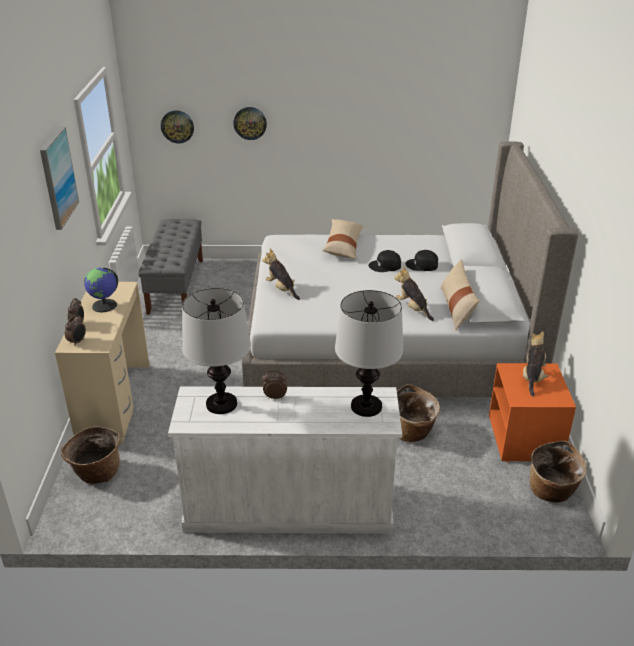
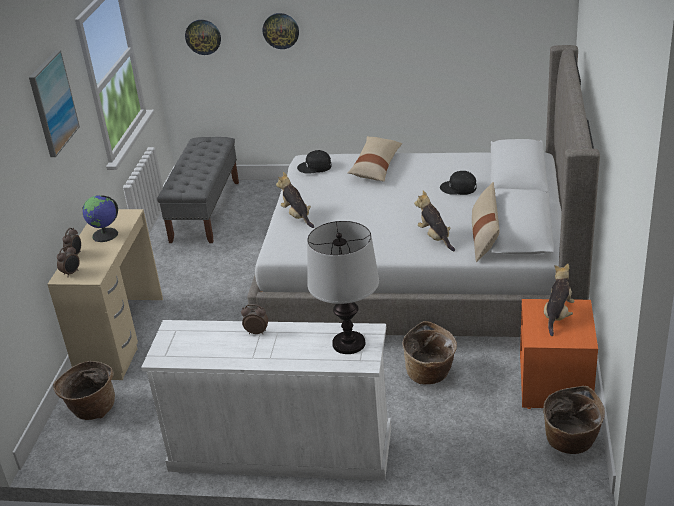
camera: 10 degrees right, 0 degrees up
(222, 404) = (201, 338): table lamp -> none
(385, 266) = (416, 189): black cap -> black cap (315, 167)

